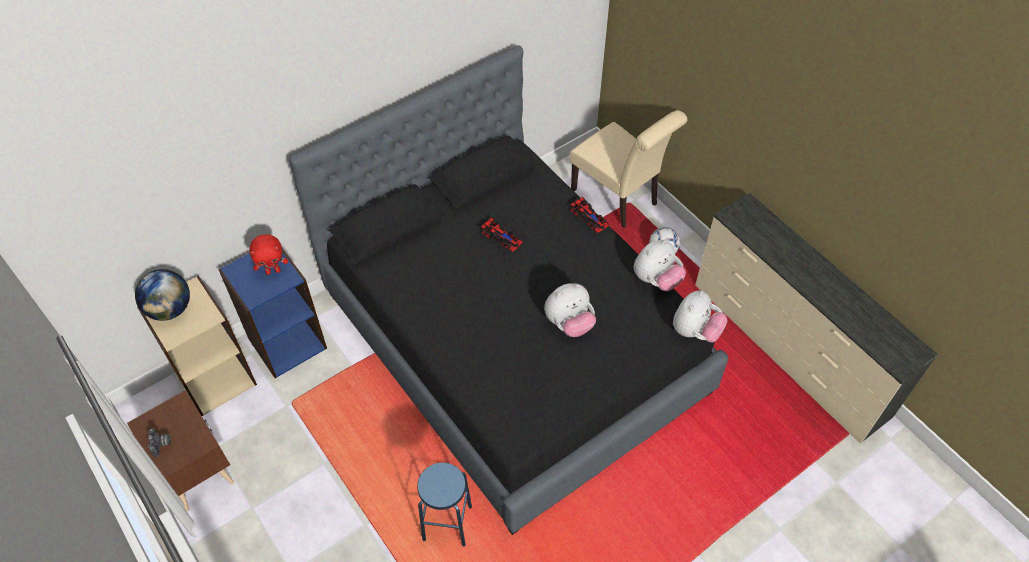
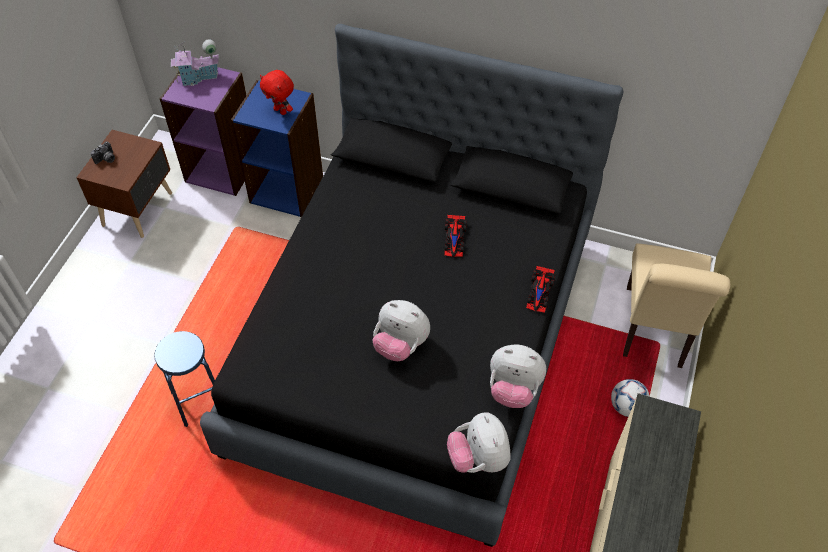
camera: 55 degrees right, 0 degrees up
(170, 309) = (199, 77): globe -> toy house
(216, 378) = (222, 169): beige bookcase -> purple bookcase
(695, 331) = (478, 458): plush toy -> plush toy turned 75 degrees clockwise

